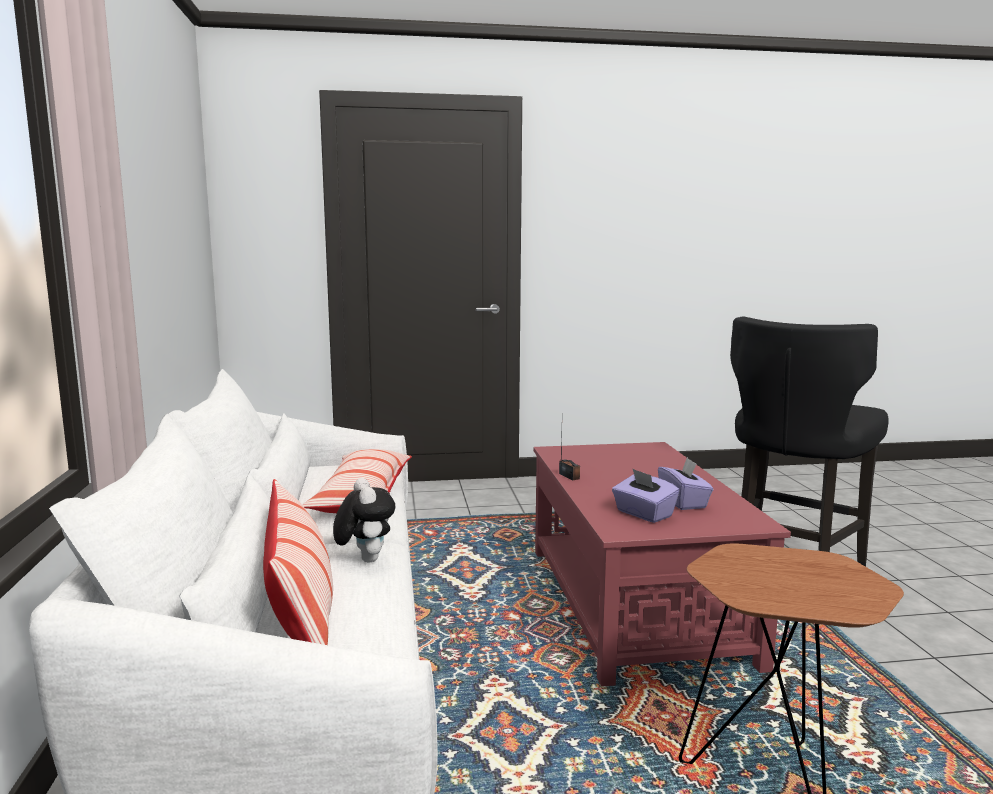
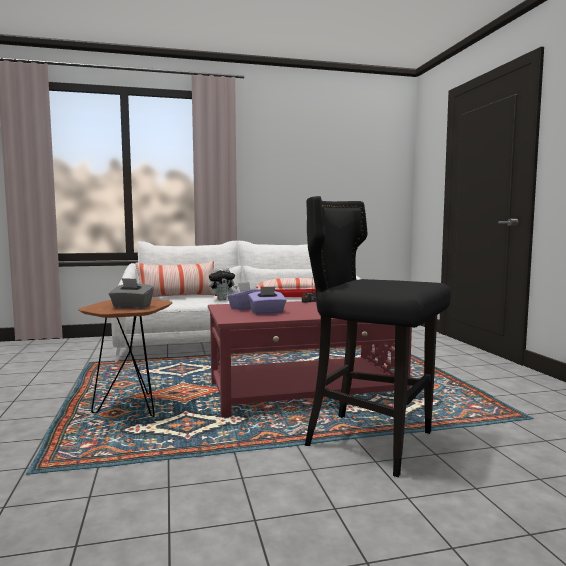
camera: 85 degrees right, 5 degrees down
(815, 571) = (131, 307): none -> grey tissue box

